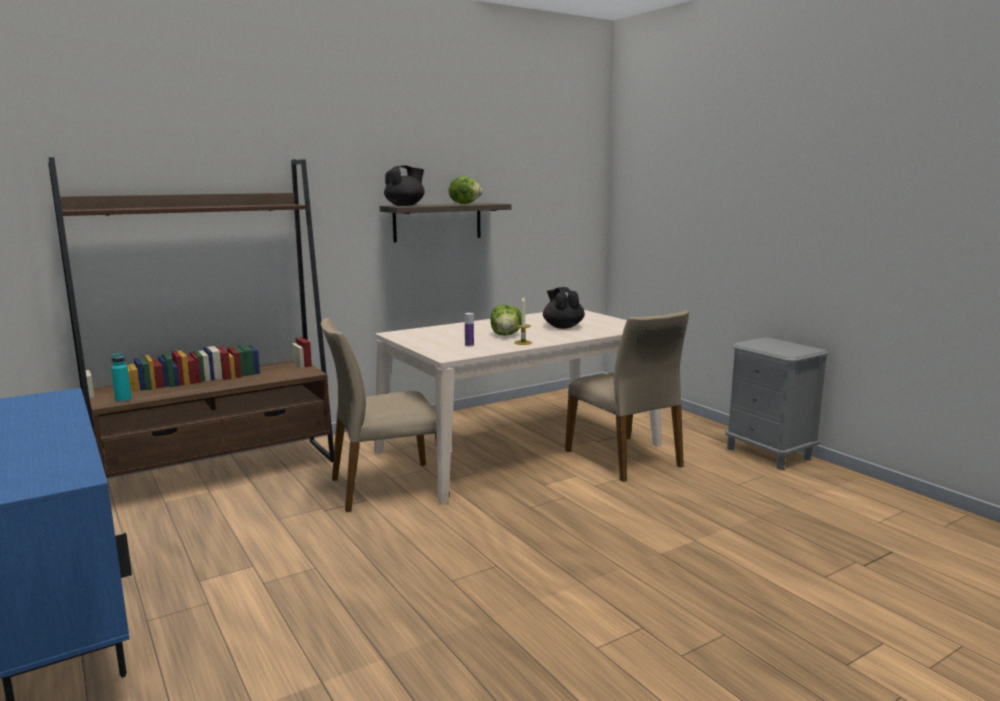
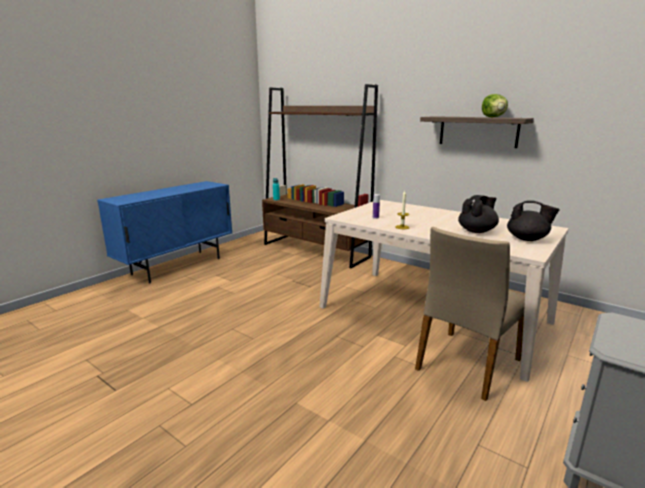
camera: 70 degrees right, 5 degrees up
(386, 487) = (330, 287): beige chair -> none
(405, 205) = (439, 116): black teapot -> black teapot (527, 239)
(506, 335) = (419, 221): lettuce -> none

